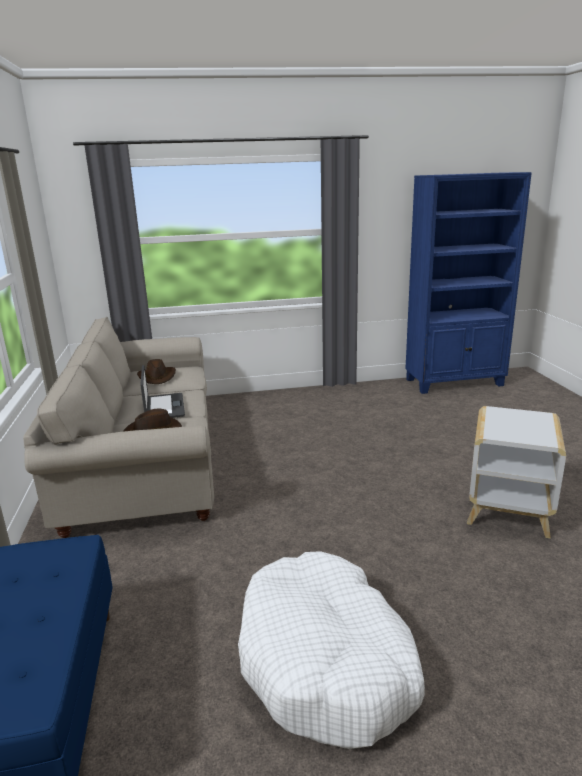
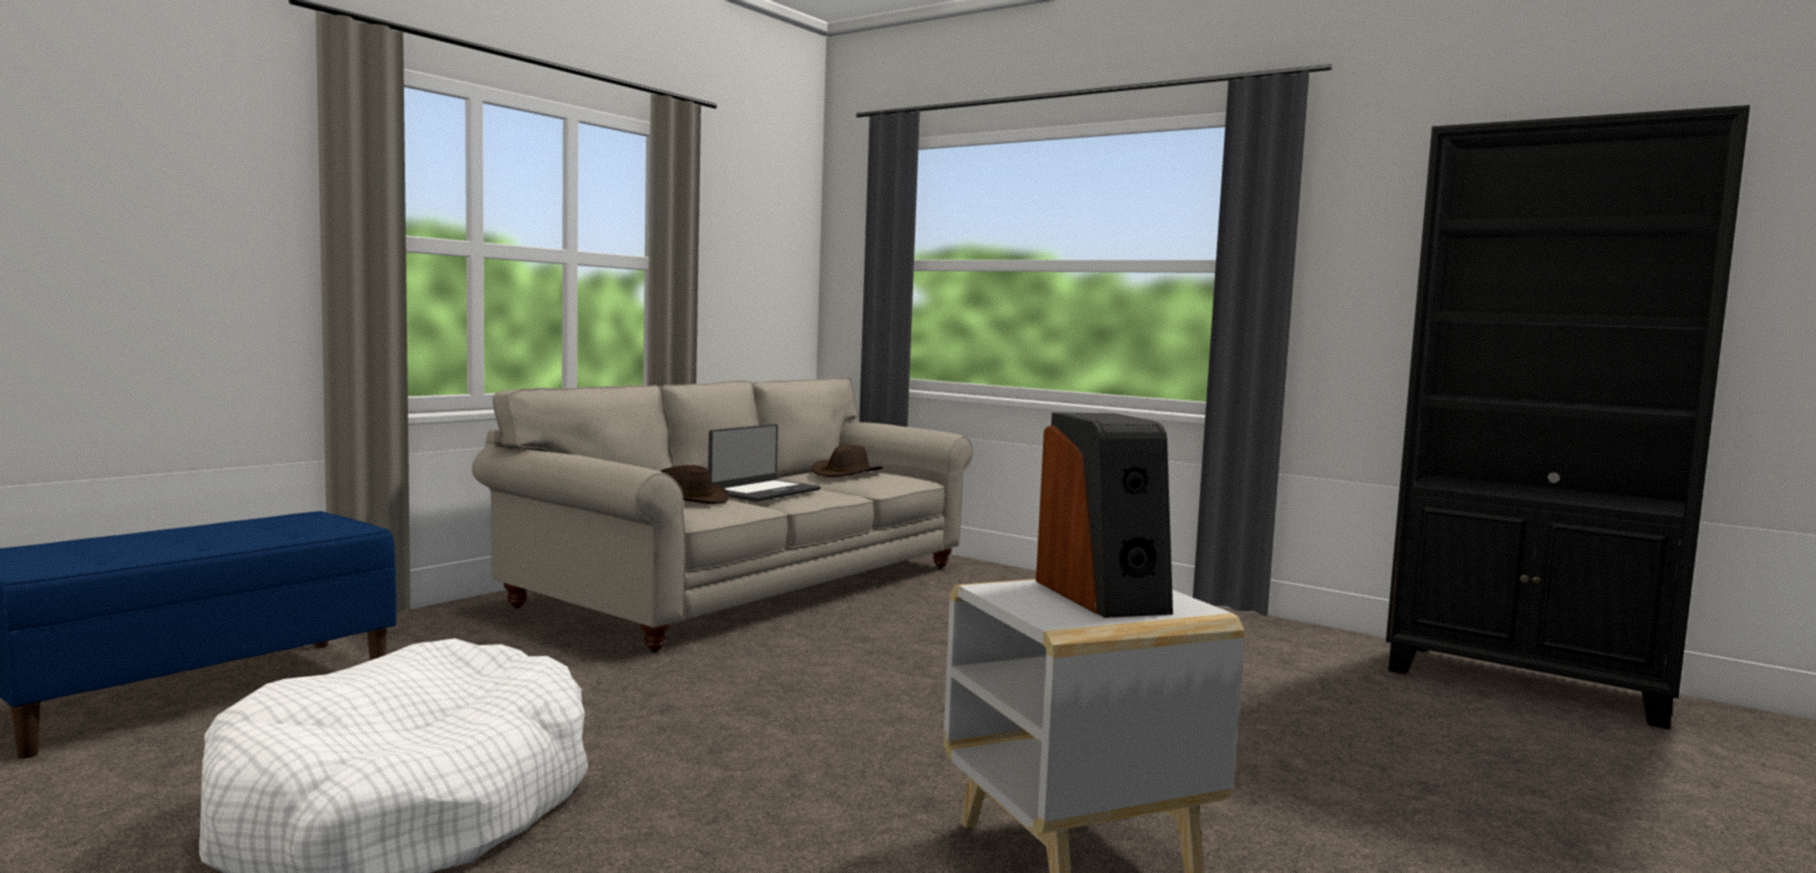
camera: 45 degrees right, 15 degrees down
(455, 382) = (1529, 684): blue bookcase -> black bookcase
(518, 422) = (1103, 596): none -> speaker

